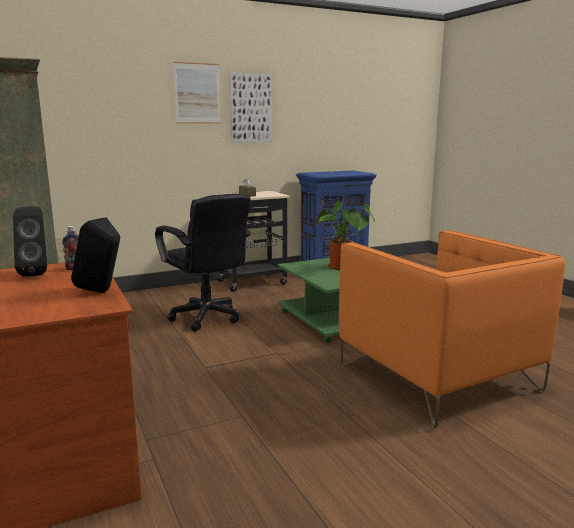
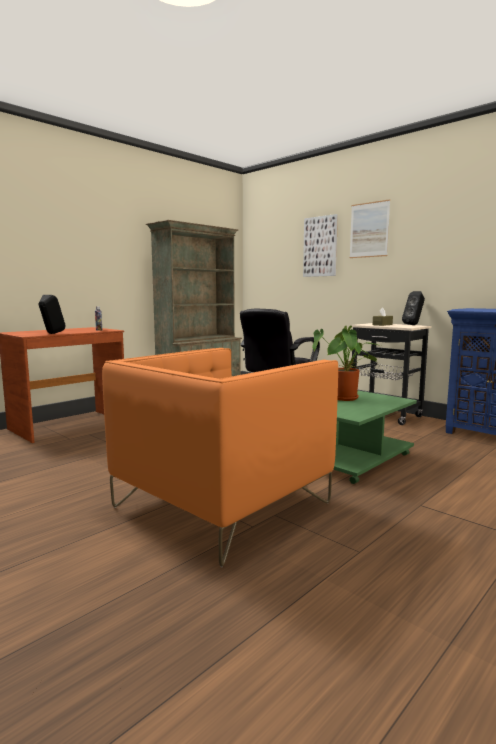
camera: 70 degrees right, 5 degrees down
(36, 273) = (88, 329): black speaker -> black speaker (414, 325)
(250, 108) = (419, 238): picture -> picture (320, 246)

